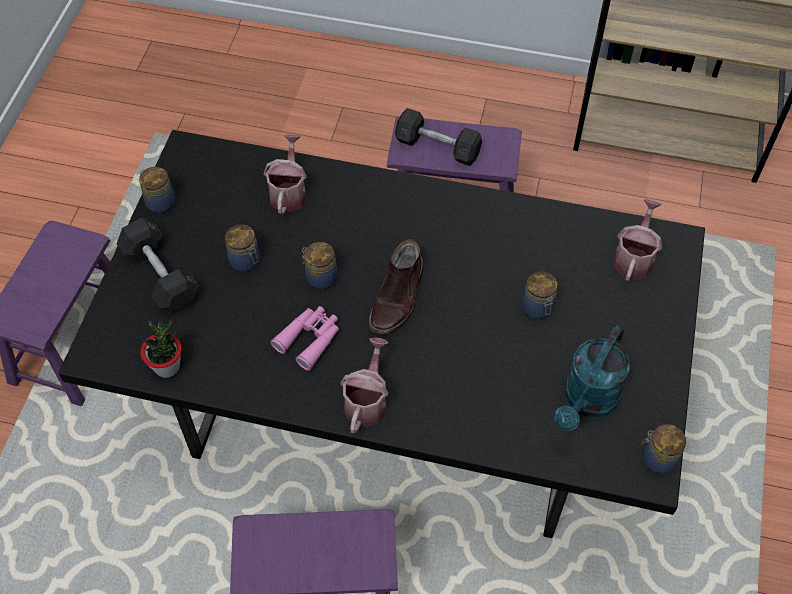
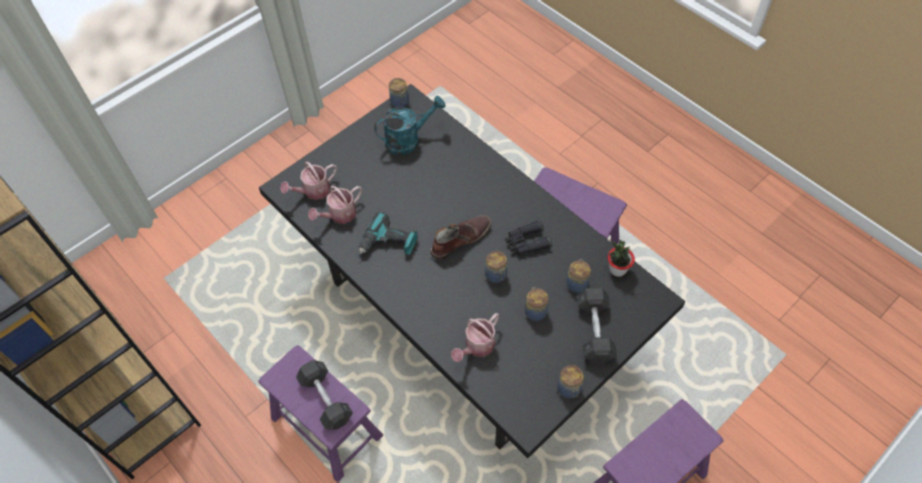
camera: 145 degrees left, 0 degrees up
(310, 339) = (526, 242): pink binoculars -> black binoculars
(367, 400) = (517, 195): watering can -> watering can (339, 215)
(480, 246) = (389, 243): none -> power drill
(537, 309) = (390, 193): jar -> jar (577, 283)

